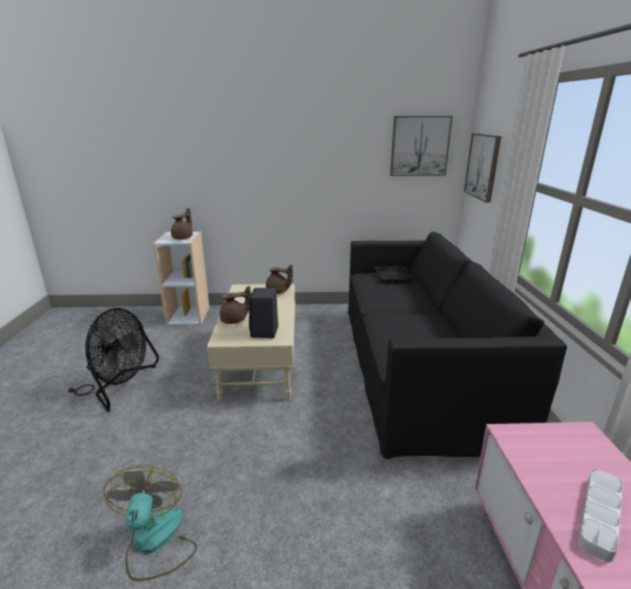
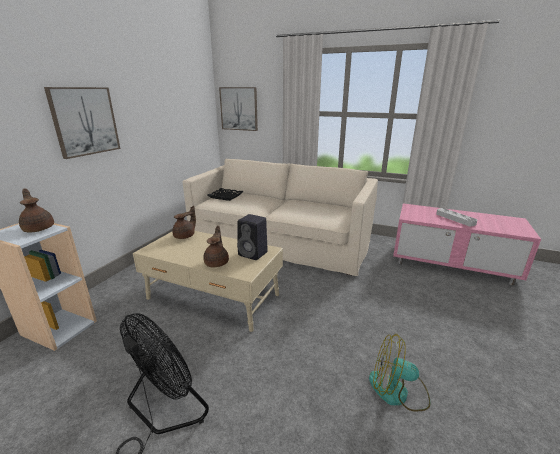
camera: 65 degrees left, 0 degrees up
(417, 365) = (280, 241): black sofa -> beige sofa
(420, 146) = (193, 97): picture -> picture (85, 121)

